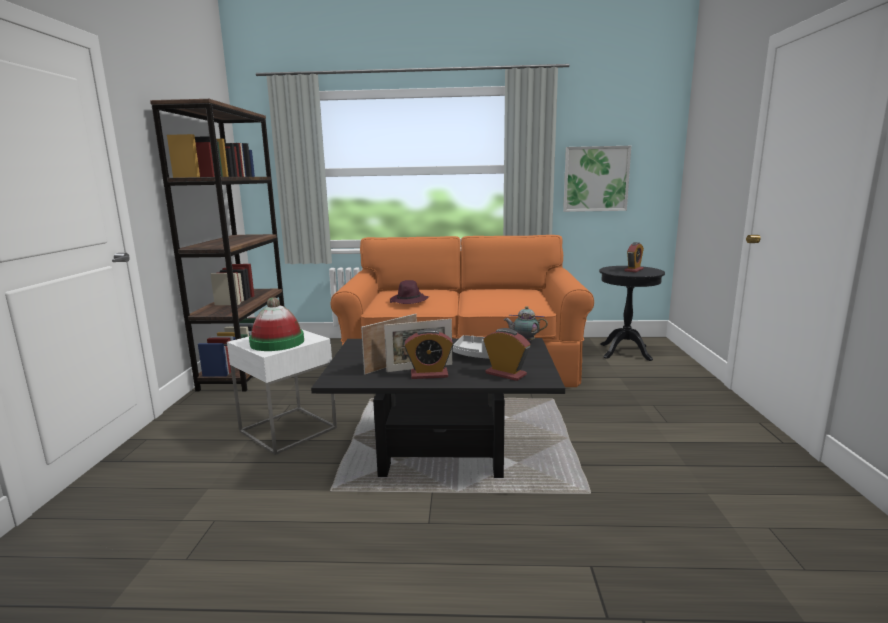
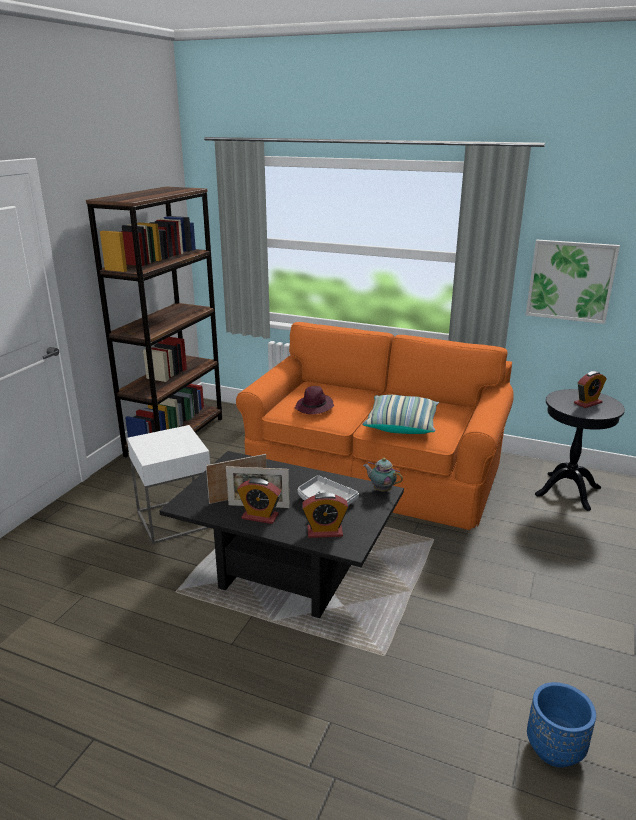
camera: 20 degrees right, 10 degrees up
(277, 342) = (164, 447): hat -> none
(498, 302) = (401, 425): none -> pillow
(506, 374) = (324, 532): alarm clock -> alarm clock turned 120 degrees clockwise
(803, 527) = (554, 749): none -> blue planter

